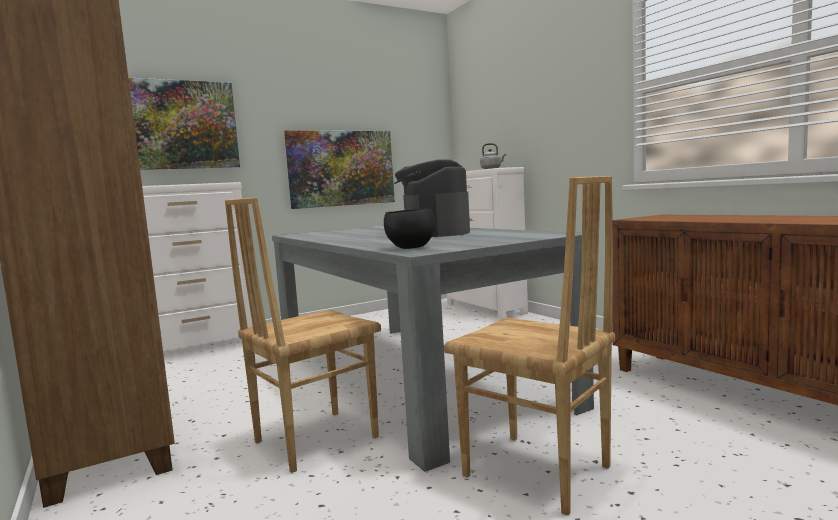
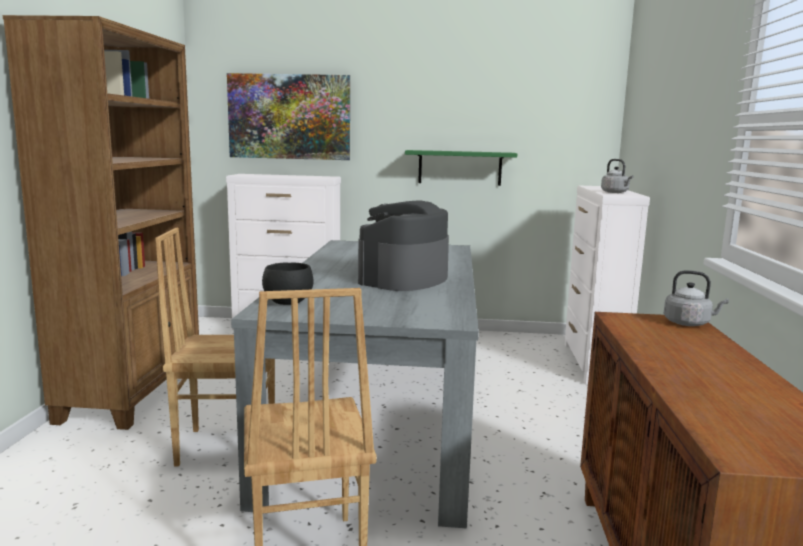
camera: 35 degrees right, 5 degrees up
(341, 168) = (460, 167): picture -> green shelf
(669, 215) = (689, 323): none -> grey kettle

